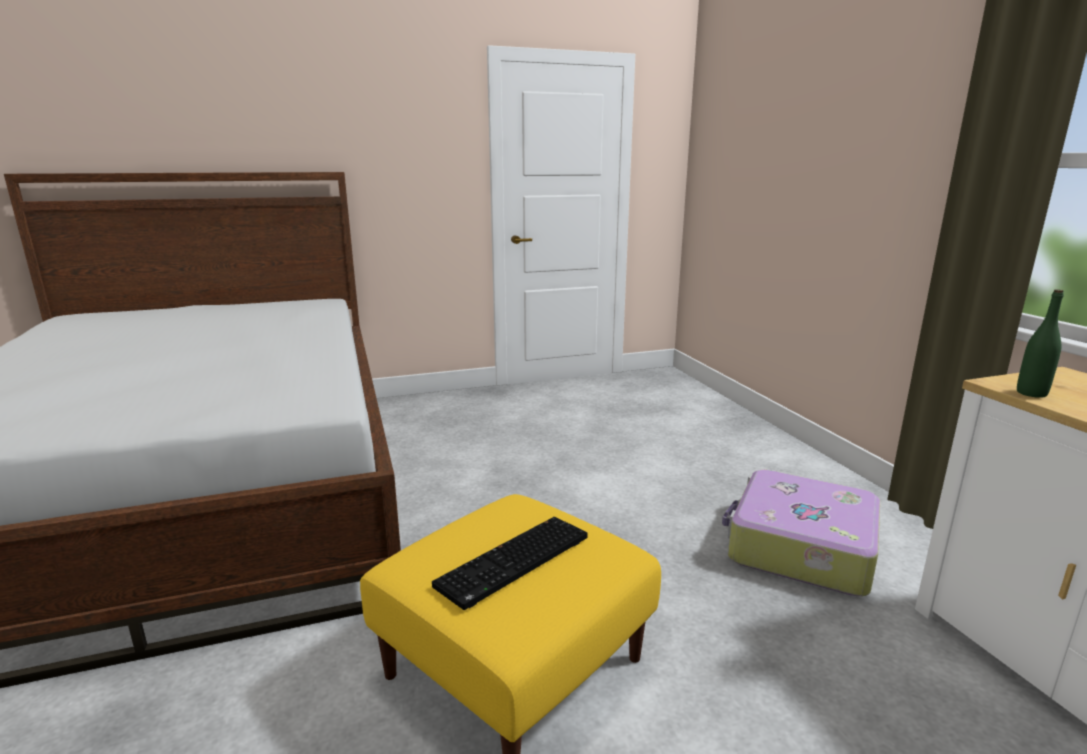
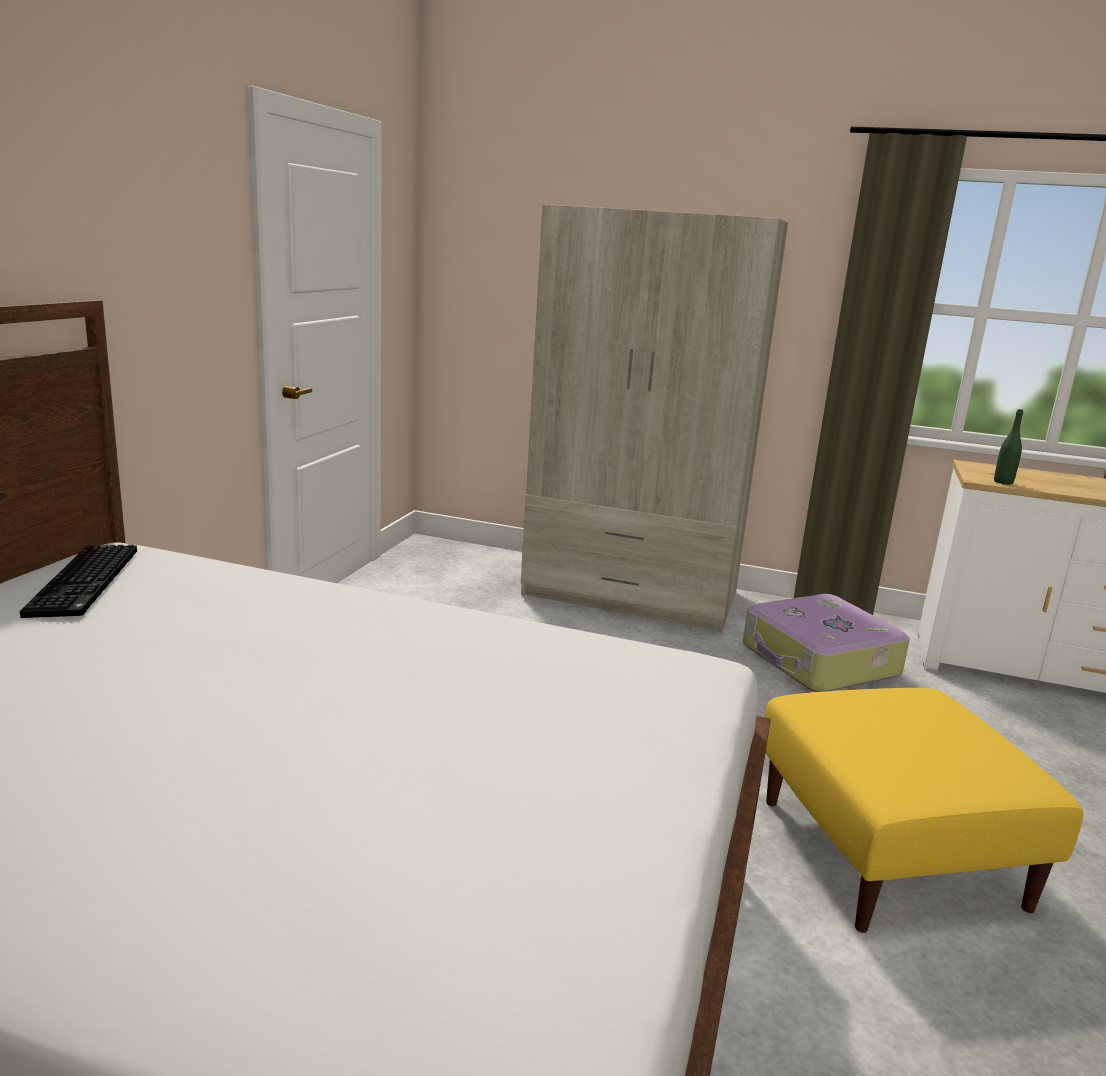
camera: 55 degrees left, 0 degrees up
(514, 563) = (928, 739): keyboard -> keyboard (87, 583)
(741, 443) = (631, 594): none -> beige wardrobe

